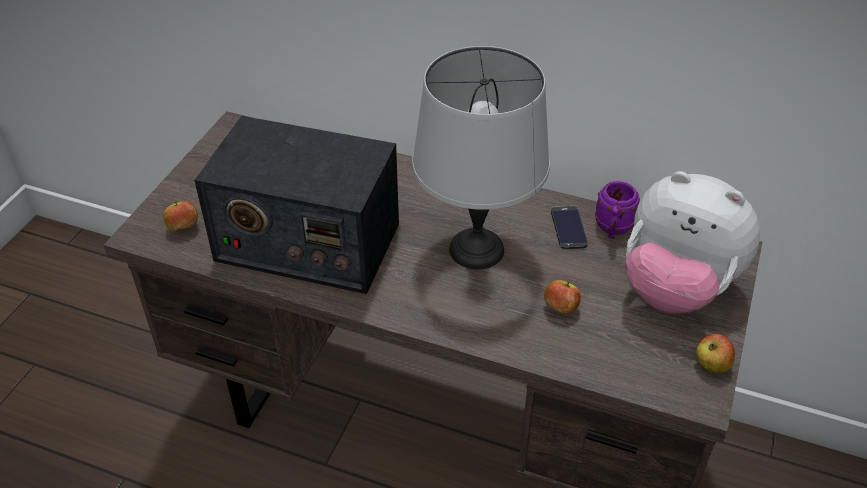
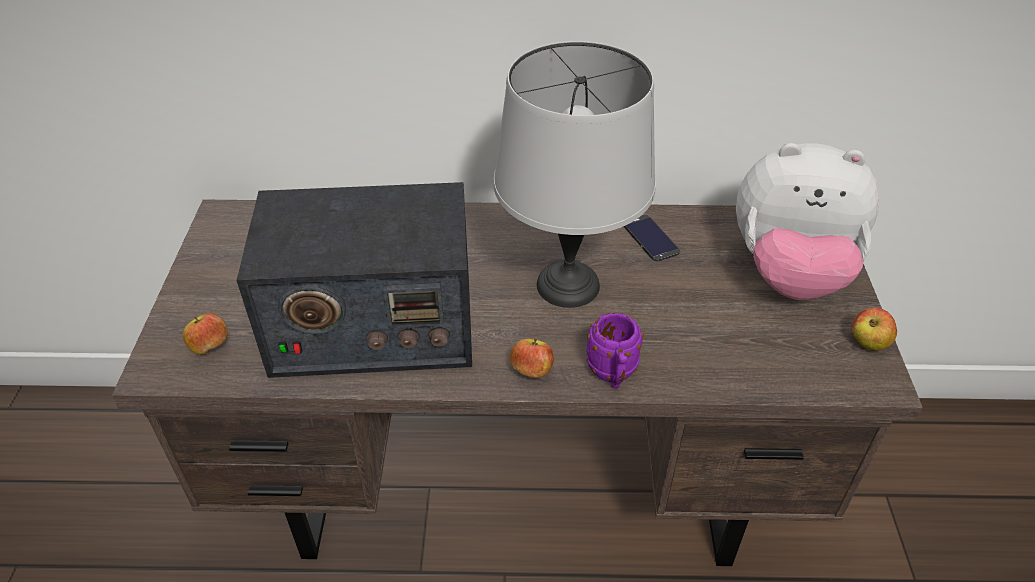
camera: 20 degrees left, 0 degrees up
(560, 308) = (689, 325): apple -> apple (531, 371)
(612, 230) = (695, 229): purple mug -> purple mug (613, 374)

